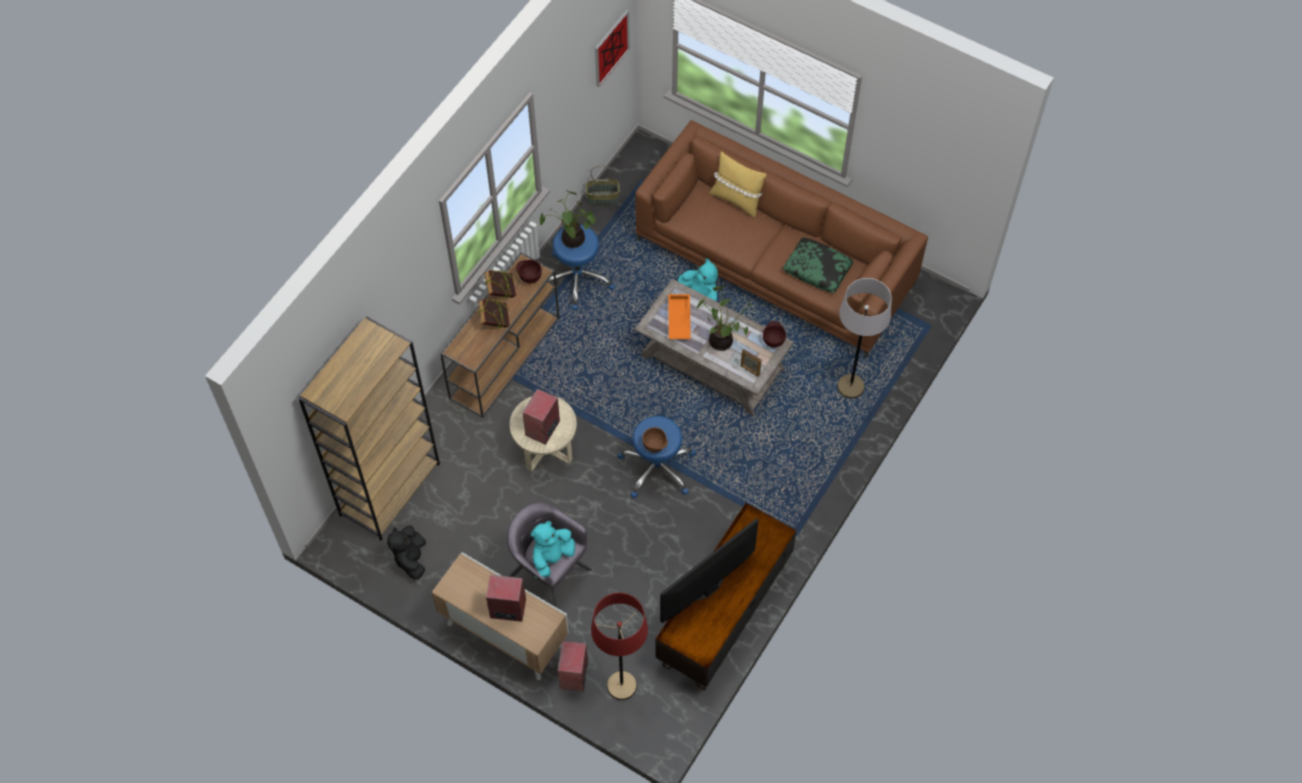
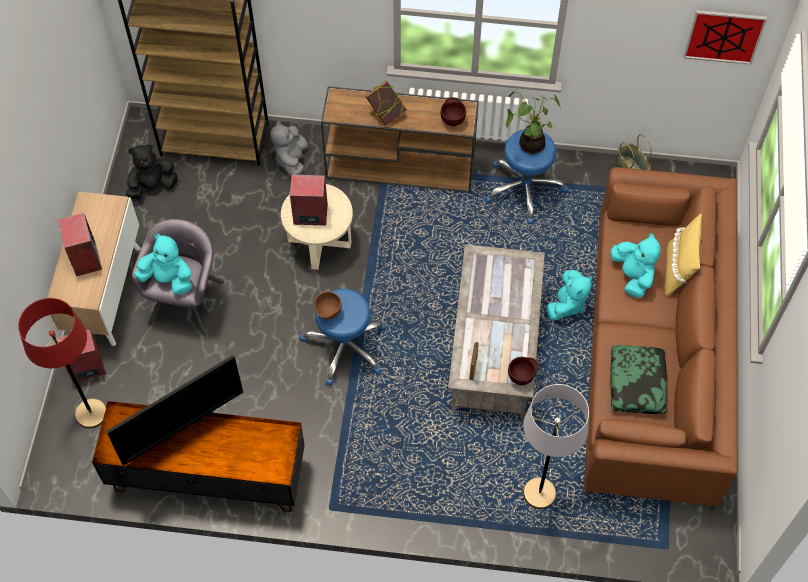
camera: 65 degrees right, 0 degrees up
(448, 436) = (292, 160): none -> grey plush toy
(501, 292) = (422, 105): book -> none
(678, 319) = (497, 278): orange tray -> none
(709, 589) = (183, 428): television -> television turned 120 degrees clockwise
(722, 340) = (495, 328): potted plant -> none
(726, 229) = (633, 276): none -> turquoise plush toy

